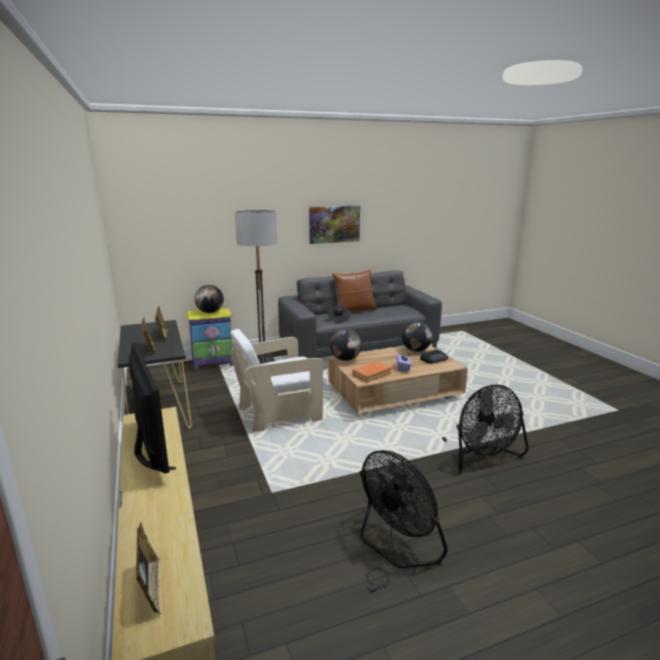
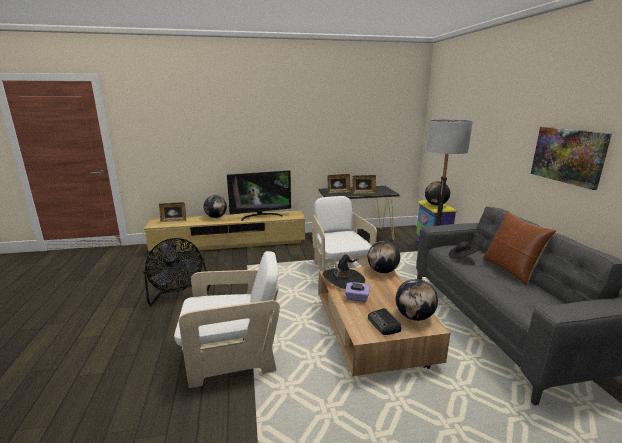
camera: 100 degrees right, 0 degrees up
(138, 513) = (216, 217): none -> globe
(371, 374) = (343, 279): orange book -> black hat
(479, 456) = (233, 356): black fan -> white armchair

